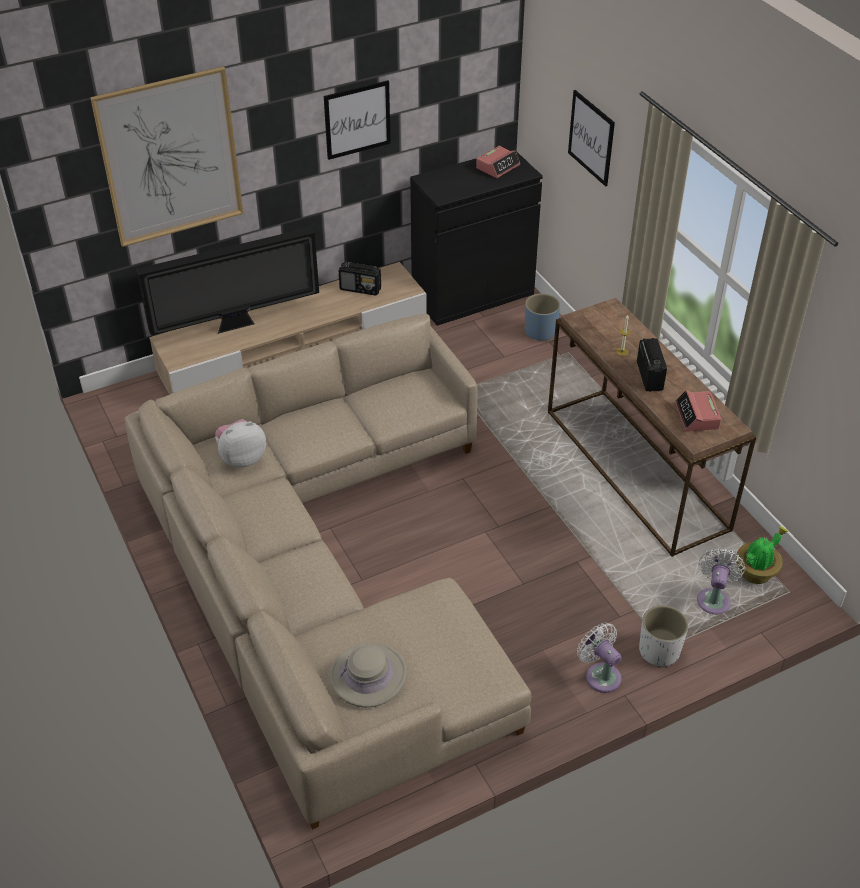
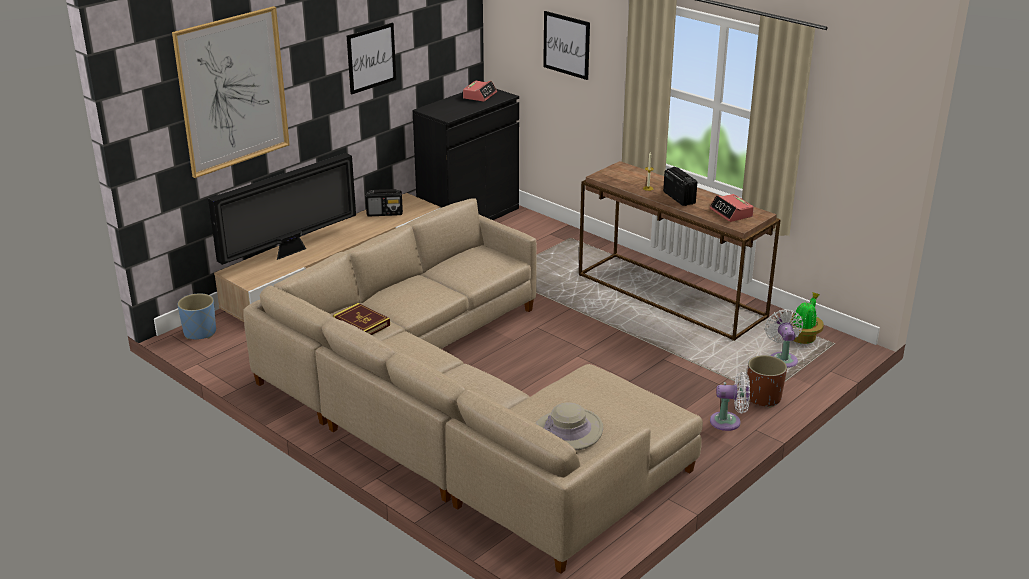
camera: 20 degrees left, 15 degrees down
(242, 458) = (361, 323): plush toy -> book
(540, 332) = (539, 229): blue planter -> blue planter (200, 332)
(600, 675) = (729, 422): white fan -> white fan turned 150 degrees clockwise
(659, 651) = (763, 398): white planter -> brown planter

